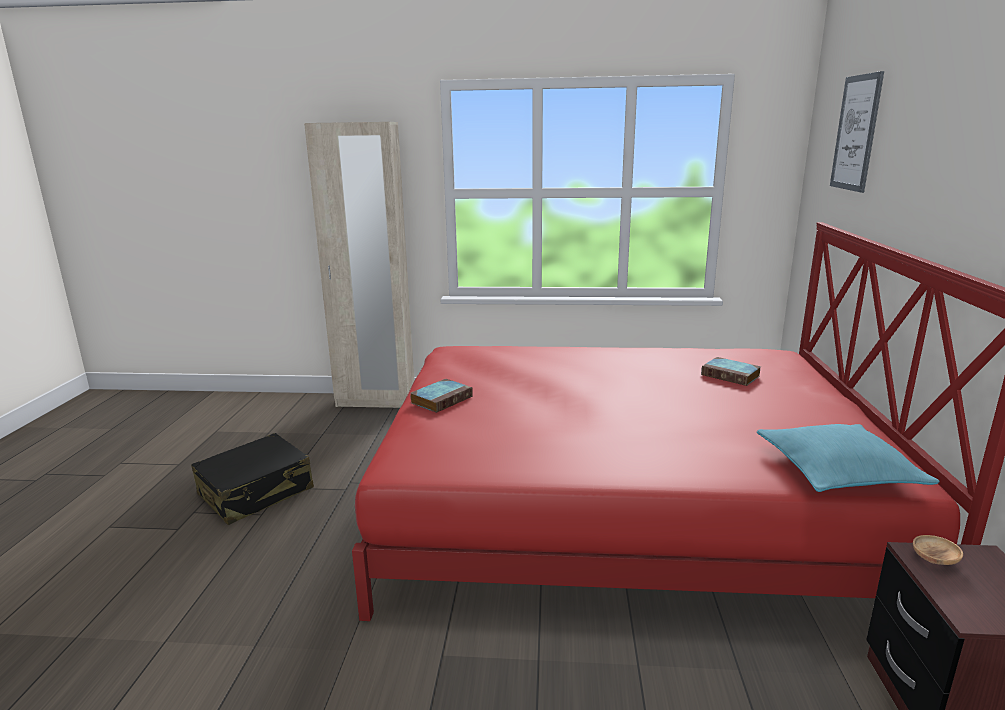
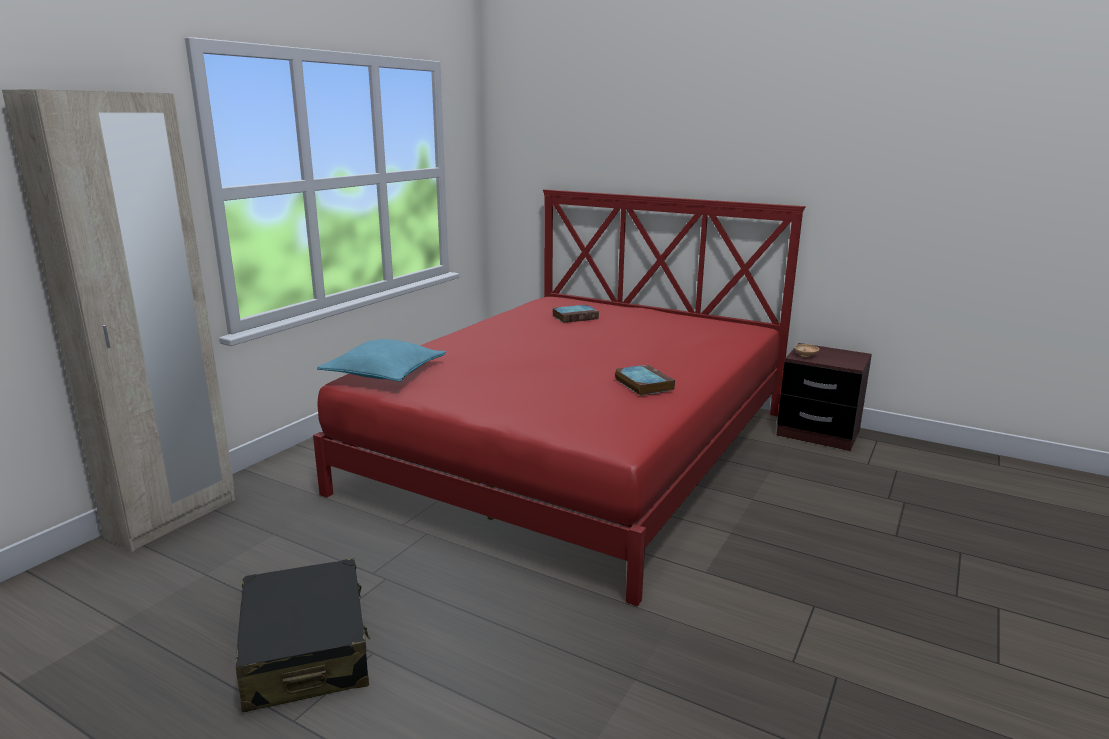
camera: 65 degrees left, 0 degrees up
(442, 399) = (495, 403): book -> book (642, 384)
(837, 472) = (736, 335): turquoise pillow -> turquoise pillow (384, 373)
(856, 133) = (565, 117): picture -> none

